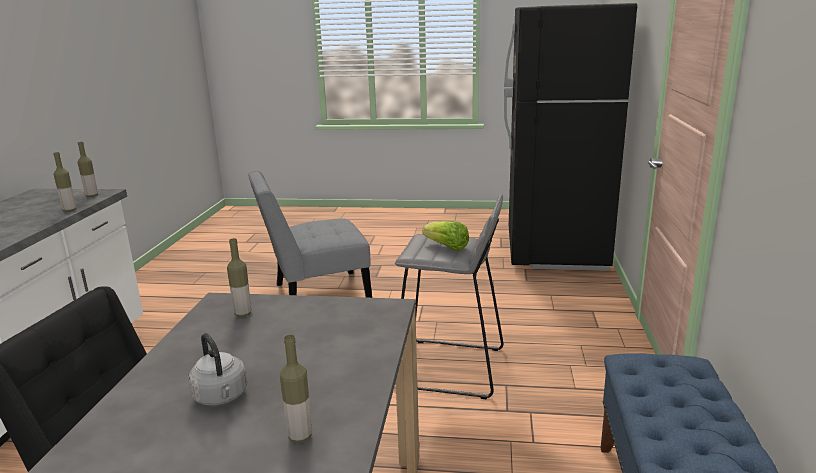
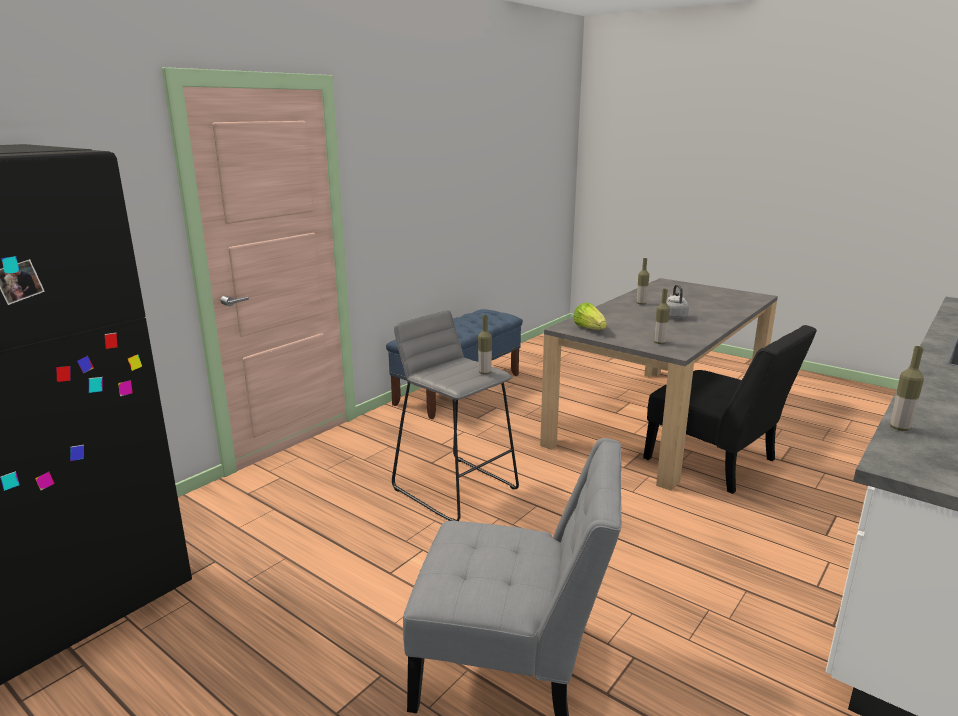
camera: 150 degrees left, 0 degrees up
(92, 196) = (904, 461): bottle -> bottle (484, 373)
(447, 247) = (457, 369): lettuce -> lettuce (590, 329)

